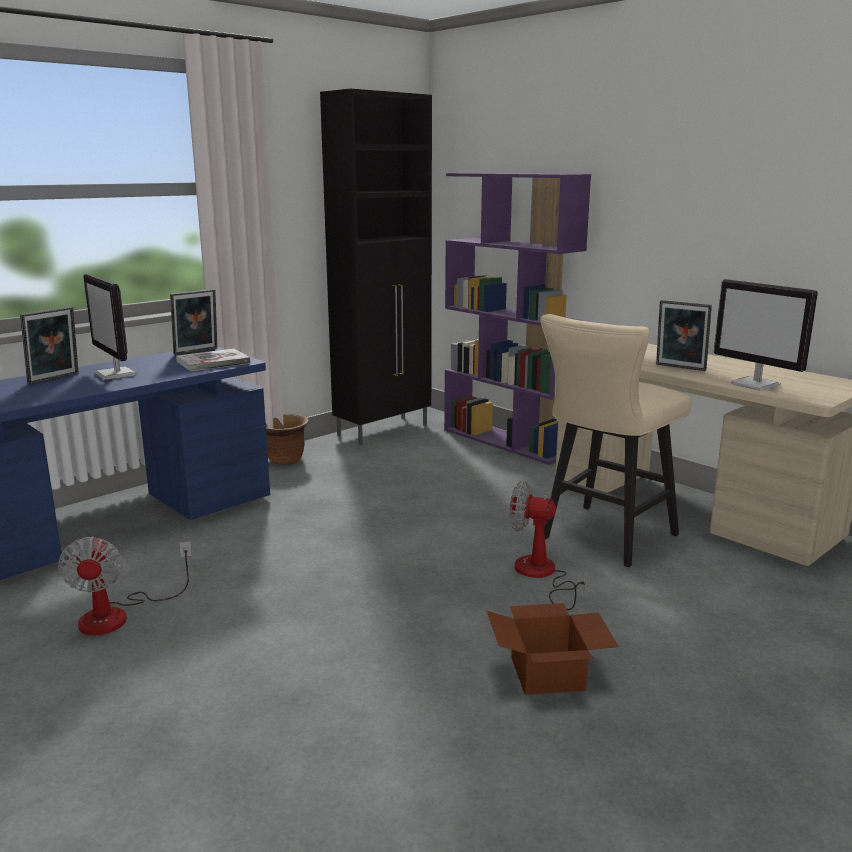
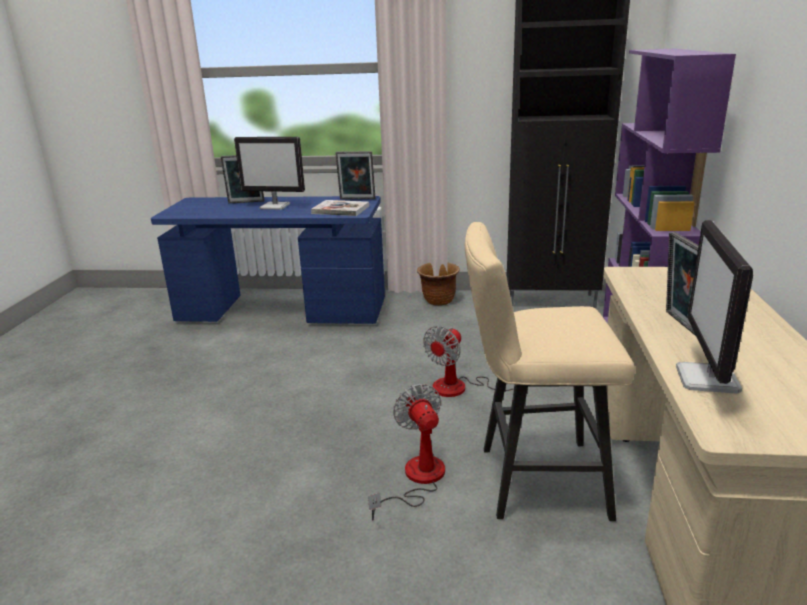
camera: 50 degrees right, 5 degrees up
(116, 374) = (275, 206): monitor -> monitor turned 90 degrees counterclockwise
(119, 614) = (183, 366): fan -> fan (461, 387)
(549, 674) = (262, 556): cardboard box -> none

